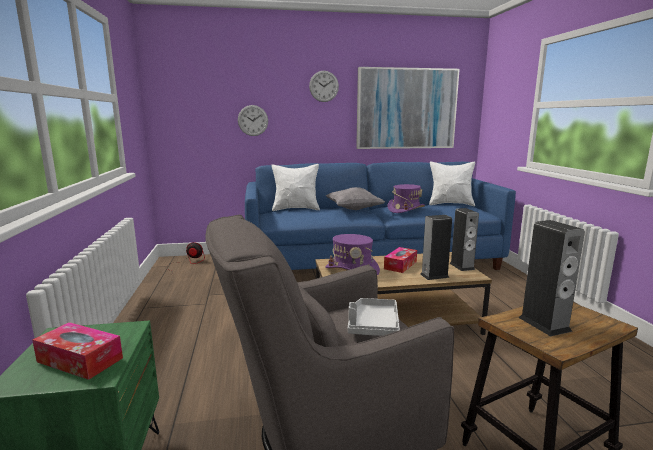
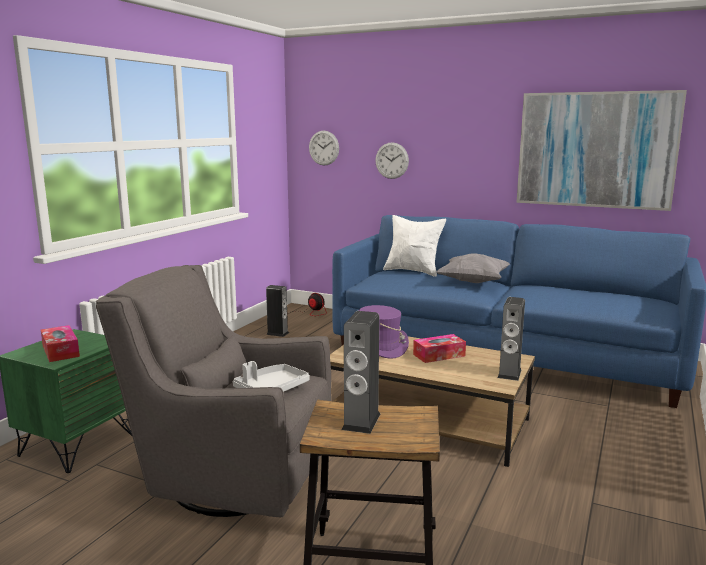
camera: 35 degrees right, 0 degrees up
(324, 86) = (478, 119): wall clock -> wall clock (324, 148)
(405, 209) = (541, 292): purple hat -> none
(434, 275) = (454, 374): speaker -> speaker (277, 333)
(450, 204) = (631, 296): white pillow -> none

